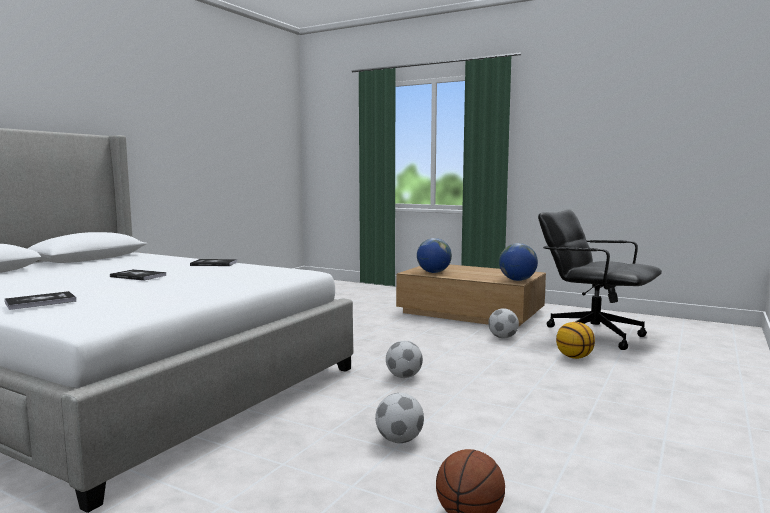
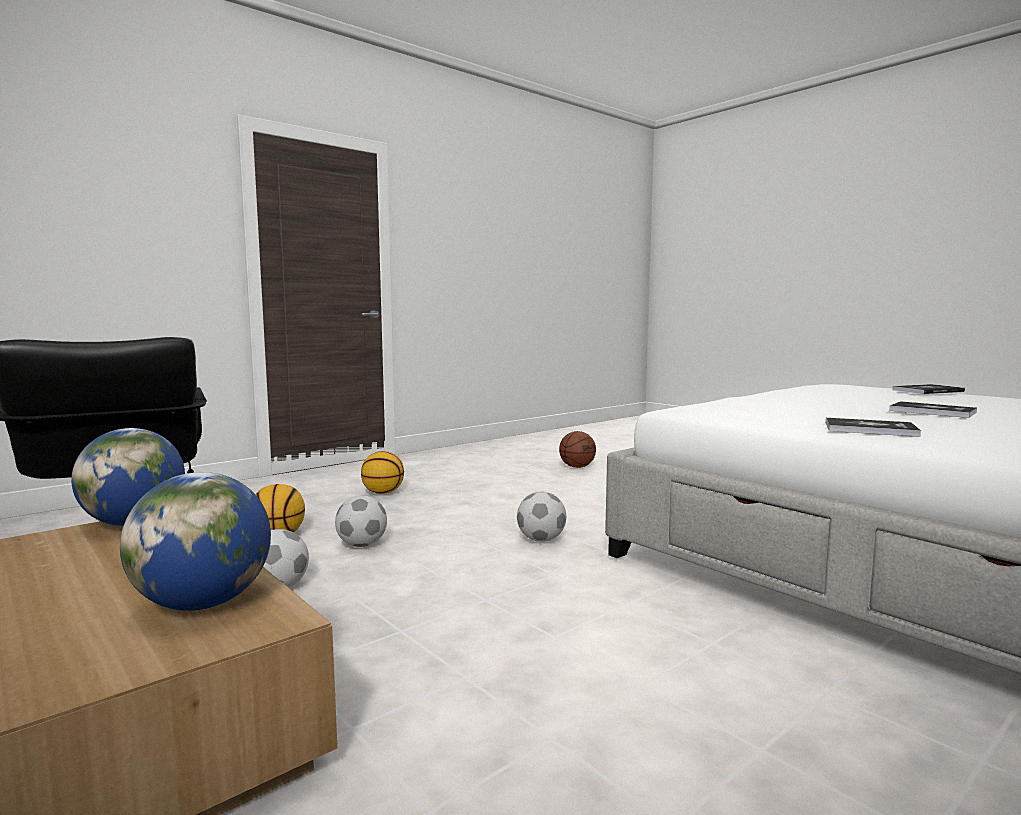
camera: 160 degrees left, 0 degrees up
(399, 440) = (592, 493): football -> football (362, 545)
(609, 405) = (383, 493): none -> basketball

